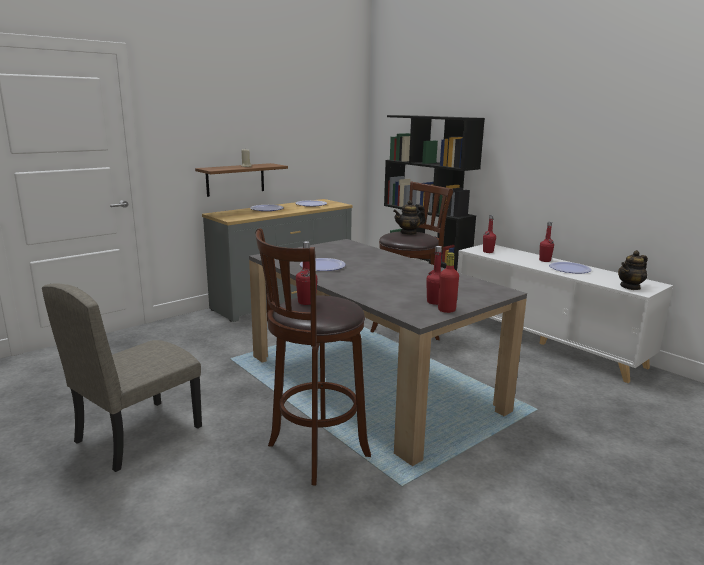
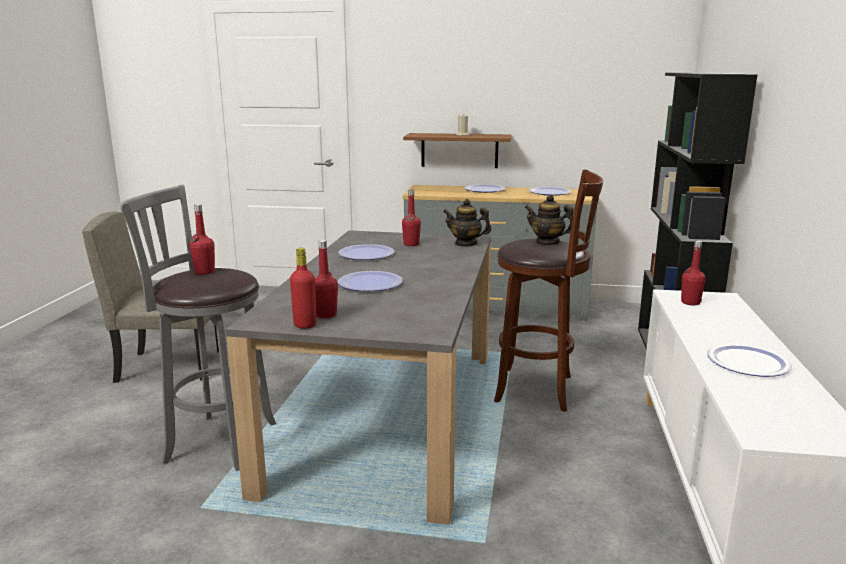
camera: 50 degrees right, 0 degrees up
(314, 453) = (215, 442): brown stool -> grey stool
(390, 280) = (370, 283): none -> plate
(545, 260) = (747, 339): red bottle -> red bottle (411, 244)
(630, 287) = (767, 423): teapot -> teapot (466, 243)

